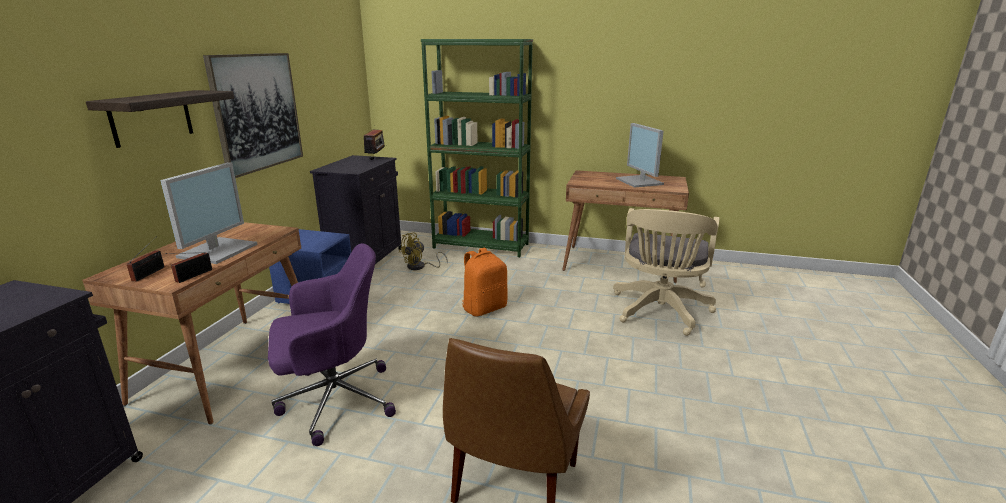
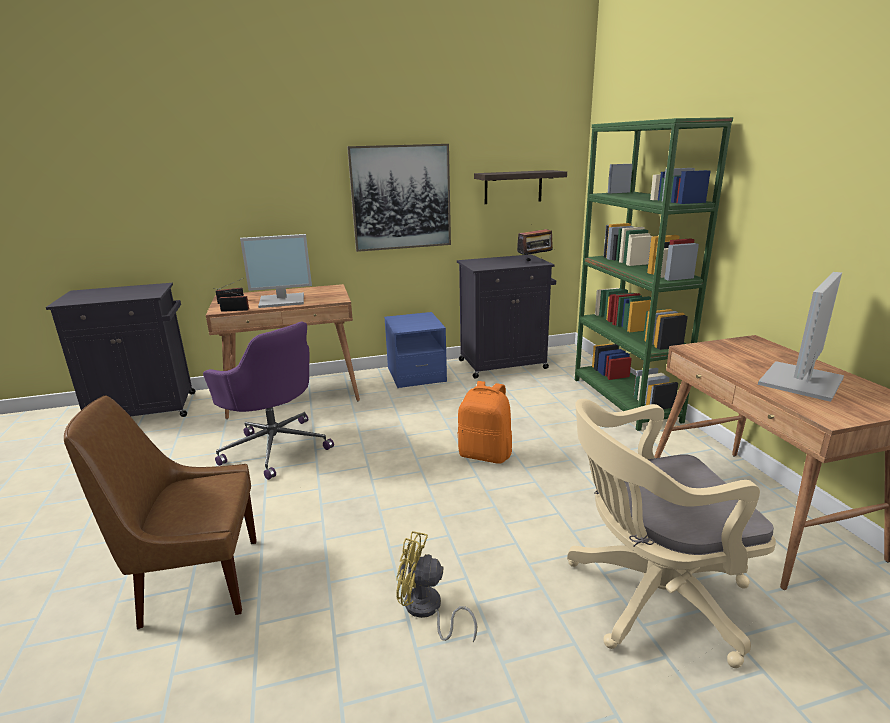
camera: 60 degrees right, 0 degrees up
(151, 117) = (289, 193): shelf -> shelf (513, 187)
(420, 267) = (525, 391): yellow fan -> yellow fan (427, 610)

